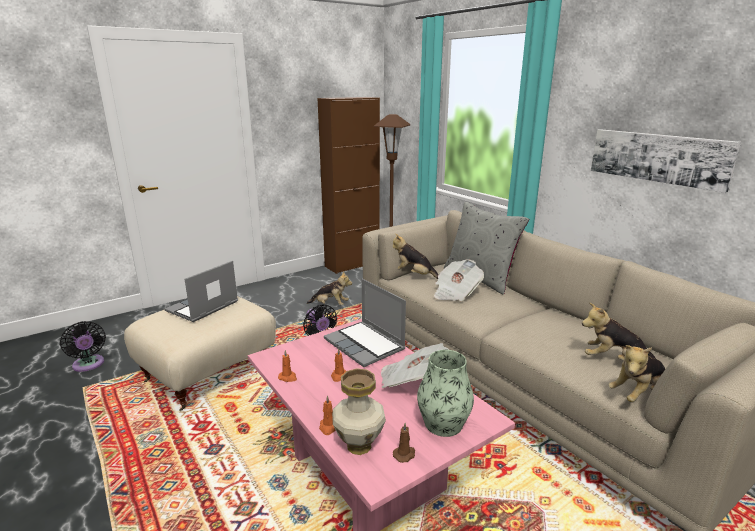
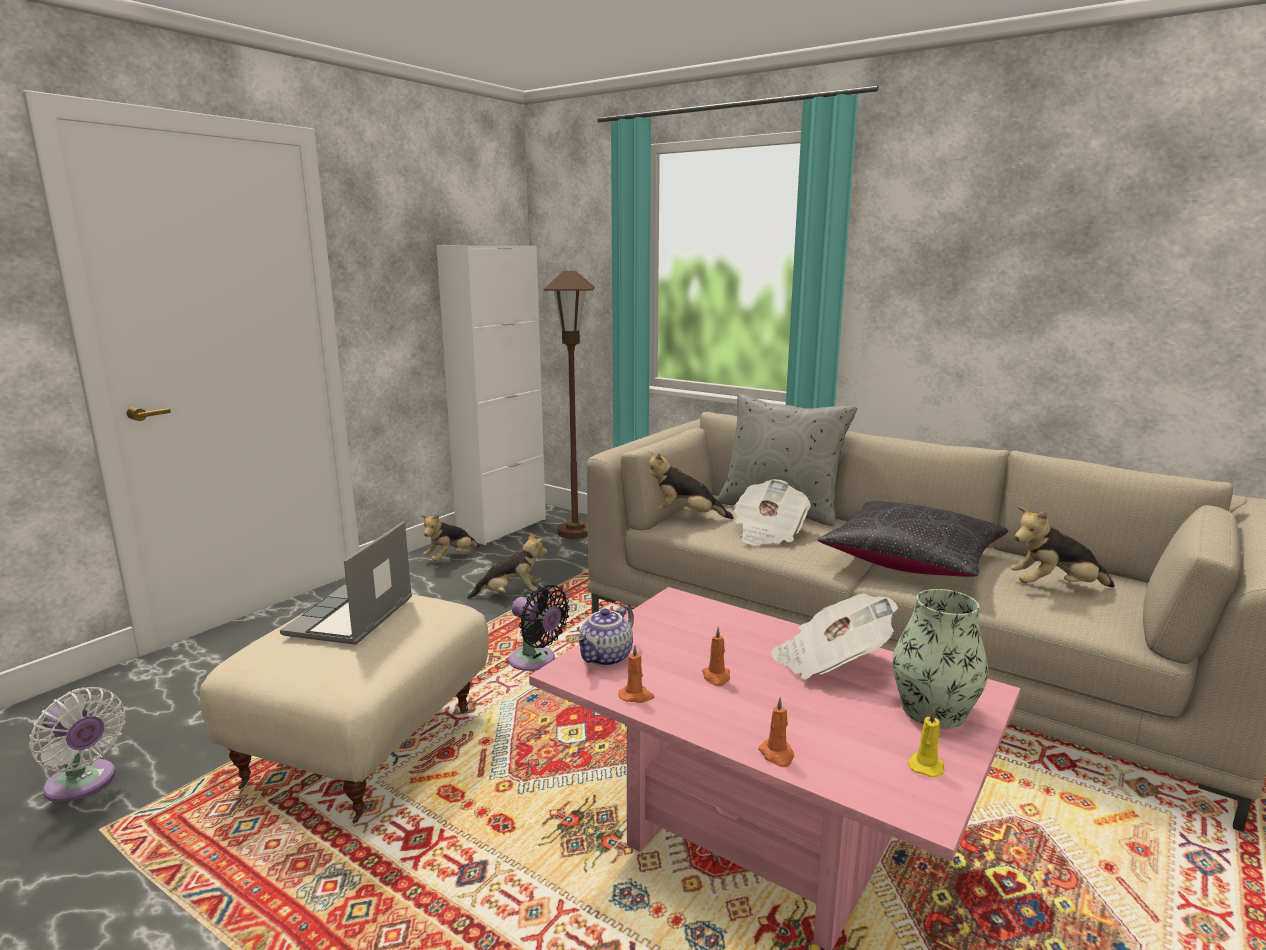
camera: 20 degrees left, 5 degrees down
(89, 365) = (83, 784): black fan -> white fan
(293, 353) = (607, 658): none -> teapot
(352, 264) = (502, 528): brown cabinet -> white cabinet
(358, 446) = (849, 771): vase -> none
(365, 345) = (711, 625): laptop -> none
(404, 454) = (926, 765): brown candle -> yellow candle
(533, 325) = (911, 560): none -> black pillow
(638, 394) = (1119, 621): plush toy -> plush toy (450, 558)
(658, 157) = (1014, 309): picture -> none

